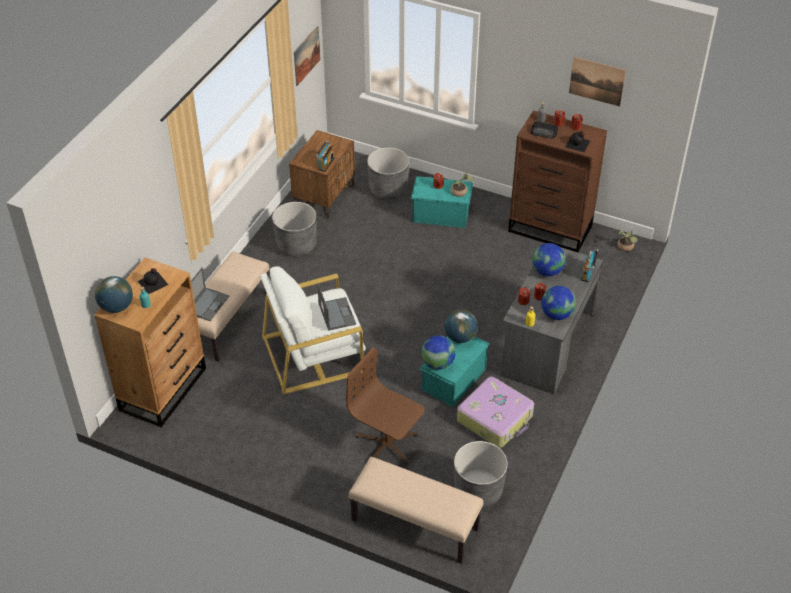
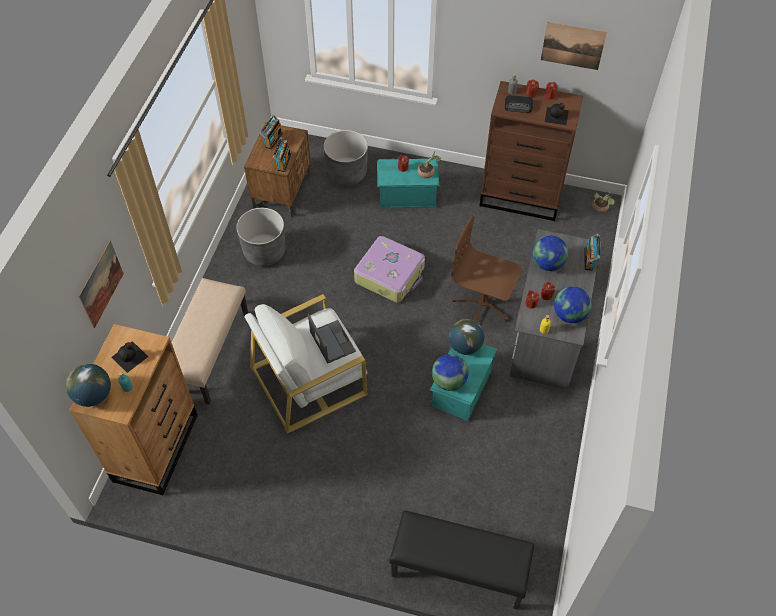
camera: 10 degrees left, 10 degrees up
(207, 304) = (188, 348): laptop -> none
(306, 55) = (245, 45): picture -> picture (101, 284)
(320, 145) = (272, 139): none -> radio
(387, 444) = (409, 477): brown office chair -> brown office chair (483, 304)
(414, 525) = (458, 570): beige bench -> black bench
(478, 490) = (515, 517): grey planter -> none
(495, 418) = (514, 427): suitcase -> suitcase (390, 275)

